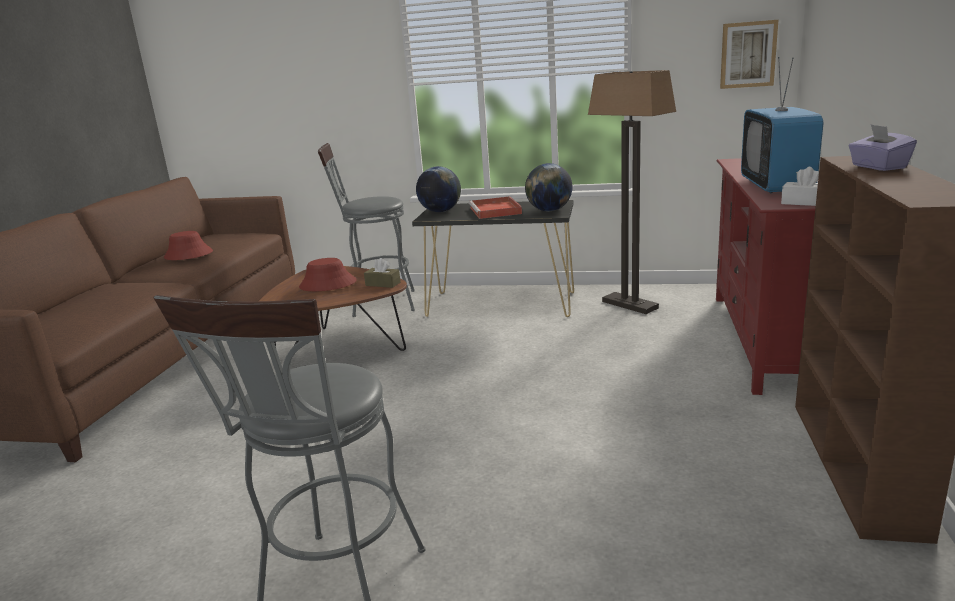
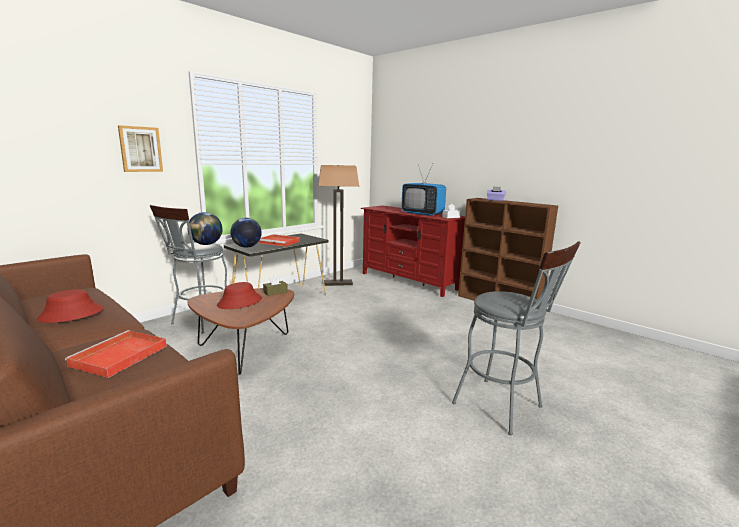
camera: 60 degrees left, 5 degrees down
(104, 299) = (118, 356): none -> red tray
(549, 210) = (308, 238): globe -> globe (206, 244)
(748, 54) = (356, 161): picture -> picture (140, 149)

